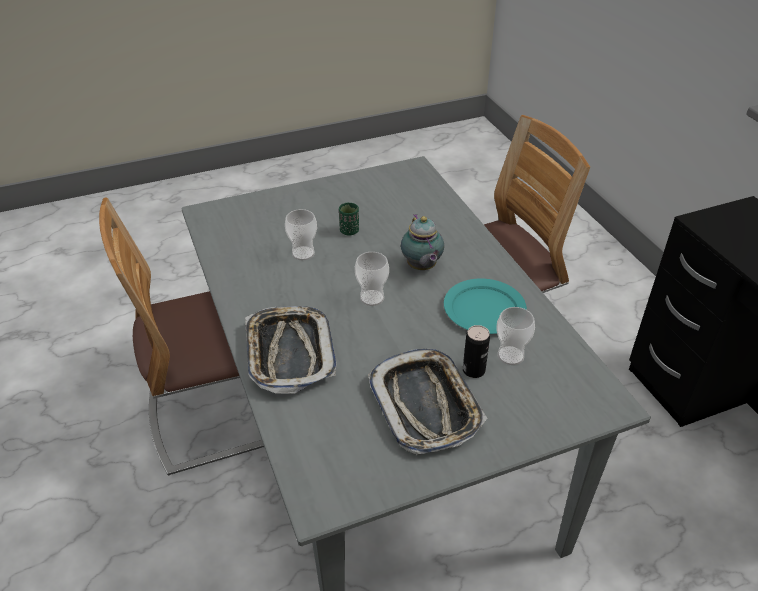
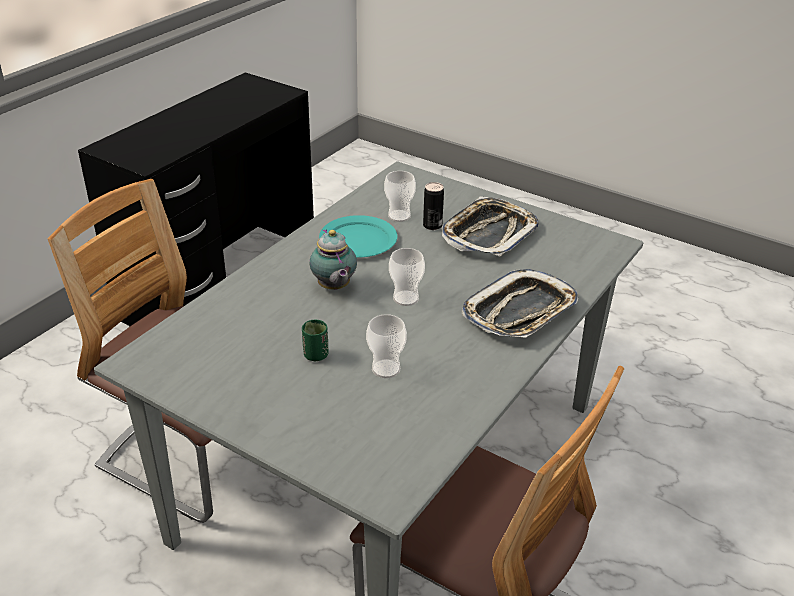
camera: 125 degrees left, 5 degrees down
(421, 268) = (334, 288): teapot -> teapot turned 120 degrees clockwise

